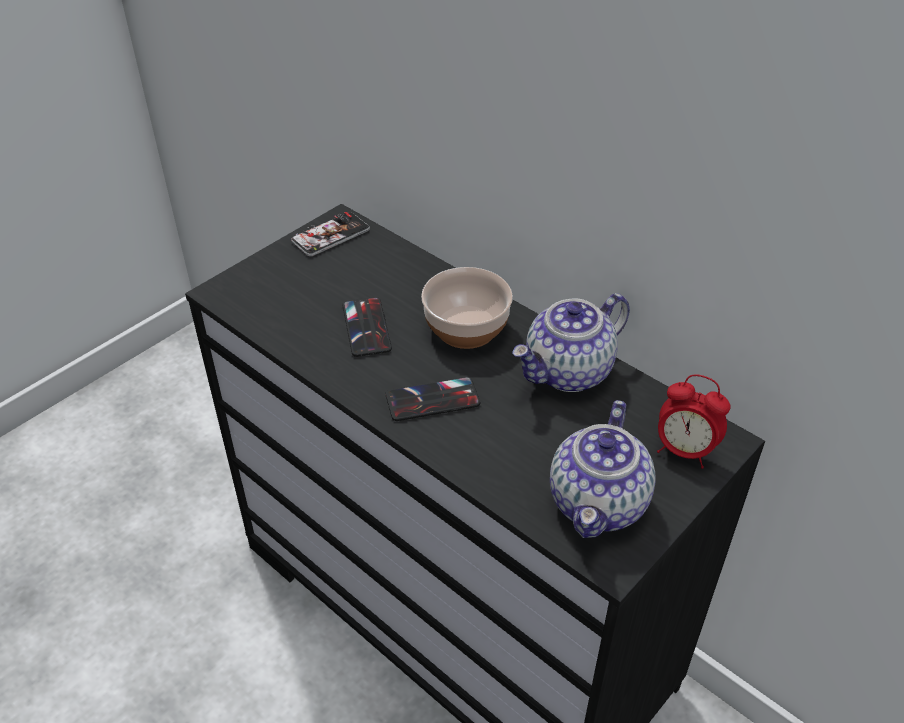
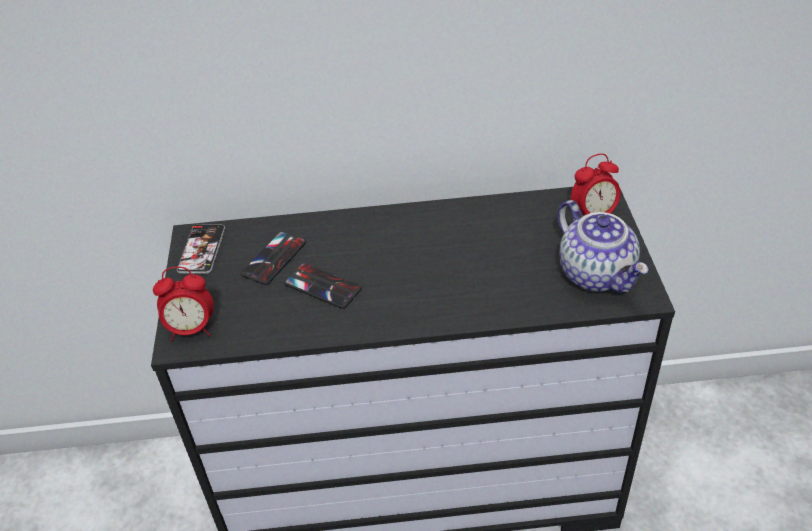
camera: 45 degrees left, 0 degrees up
(240, 288) = (191, 329): none -> alarm clock
(432, 400) = (431, 294): phone -> phone (274, 258)
(467, 328) = (386, 240): bowl -> none
(568, 372) = (479, 221): teapot -> none

